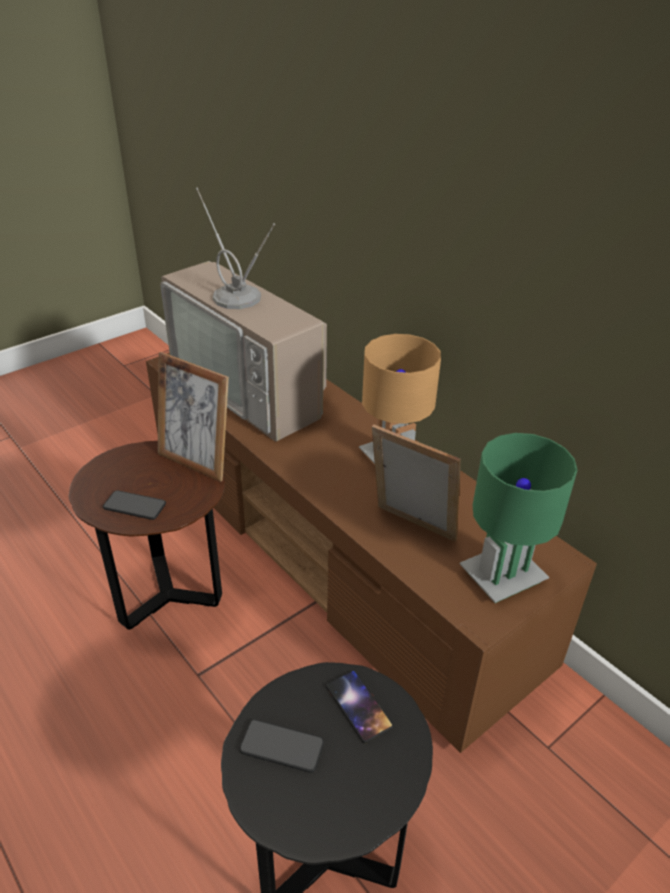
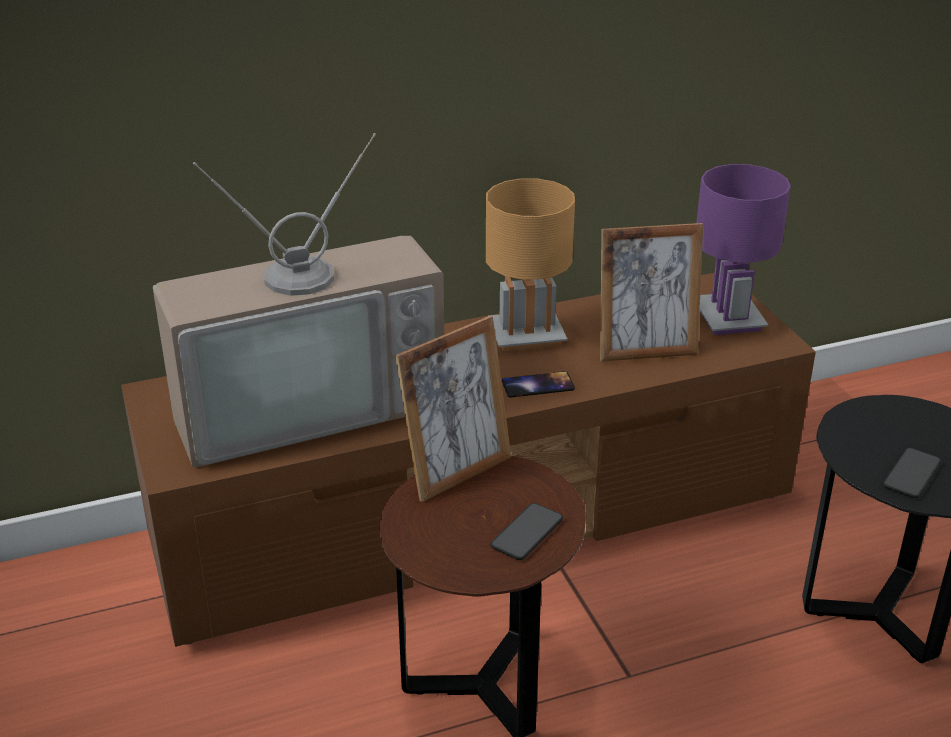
camera: 70 degrees left, 5 degrees down
(359, 706) = (871, 424): phone -> phone (538, 385)
(410, 529) = (645, 350): picture frame -> picture frame turned 150 degrees counterclockwise
(503, 577) = (729, 318): green table lamp -> purple table lamp

